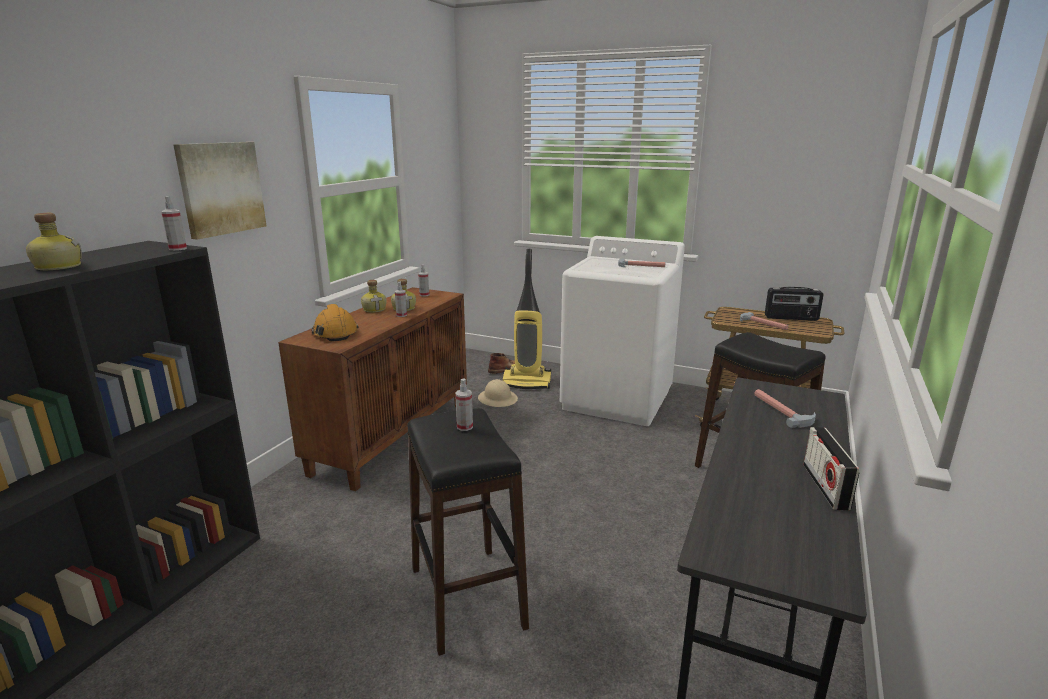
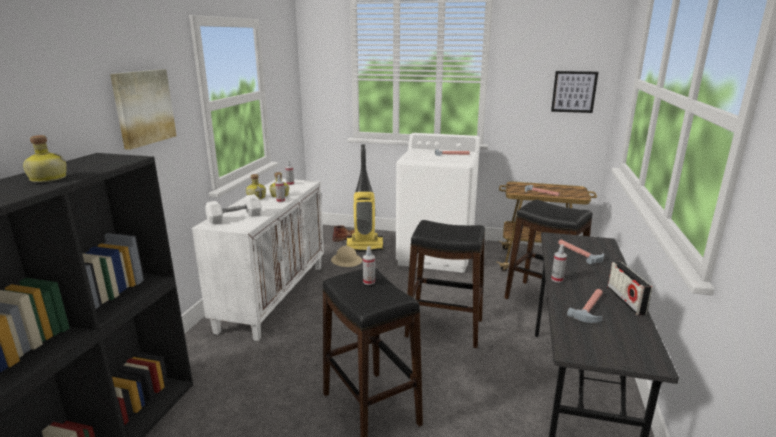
camera: 10 degrees left, 0 degrees up
(178, 249) = (132, 159): spray bottle -> spray bottle (557, 279)
(335, 332) = (234, 217): orange hard hat -> white dumbbell
(392, 436) = (273, 296): brown cabinet -> white cabinet
(598, 499) = (444, 328): none -> black stool
(768, 491) = (592, 307): none -> hammer
(791, 318) = (559, 187): radio -> none
(822, 184) = (574, 92): none -> picture

